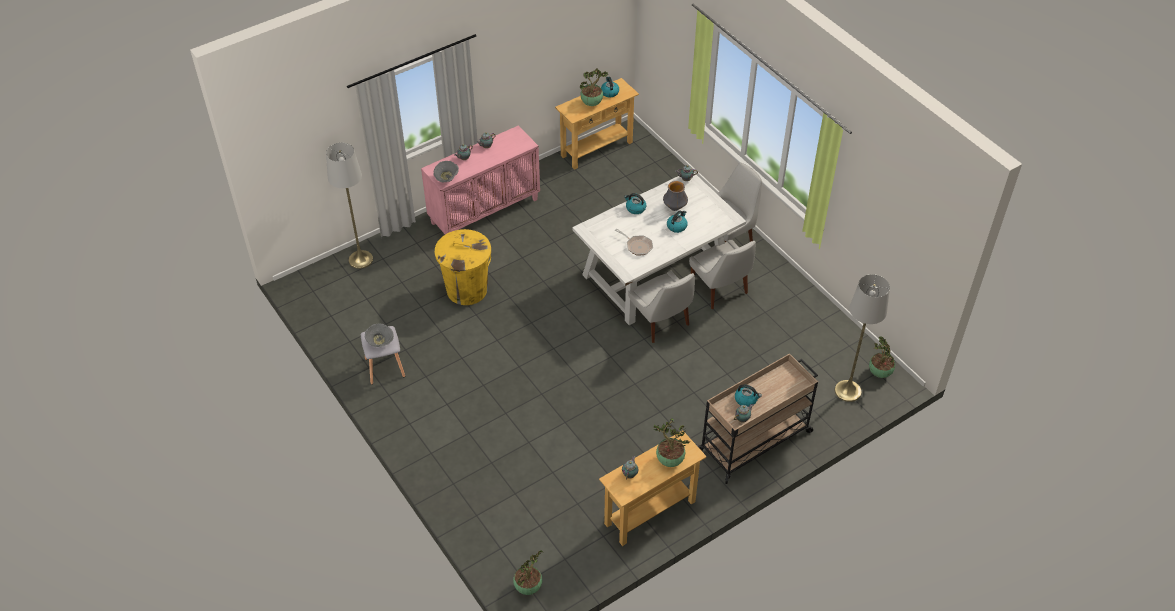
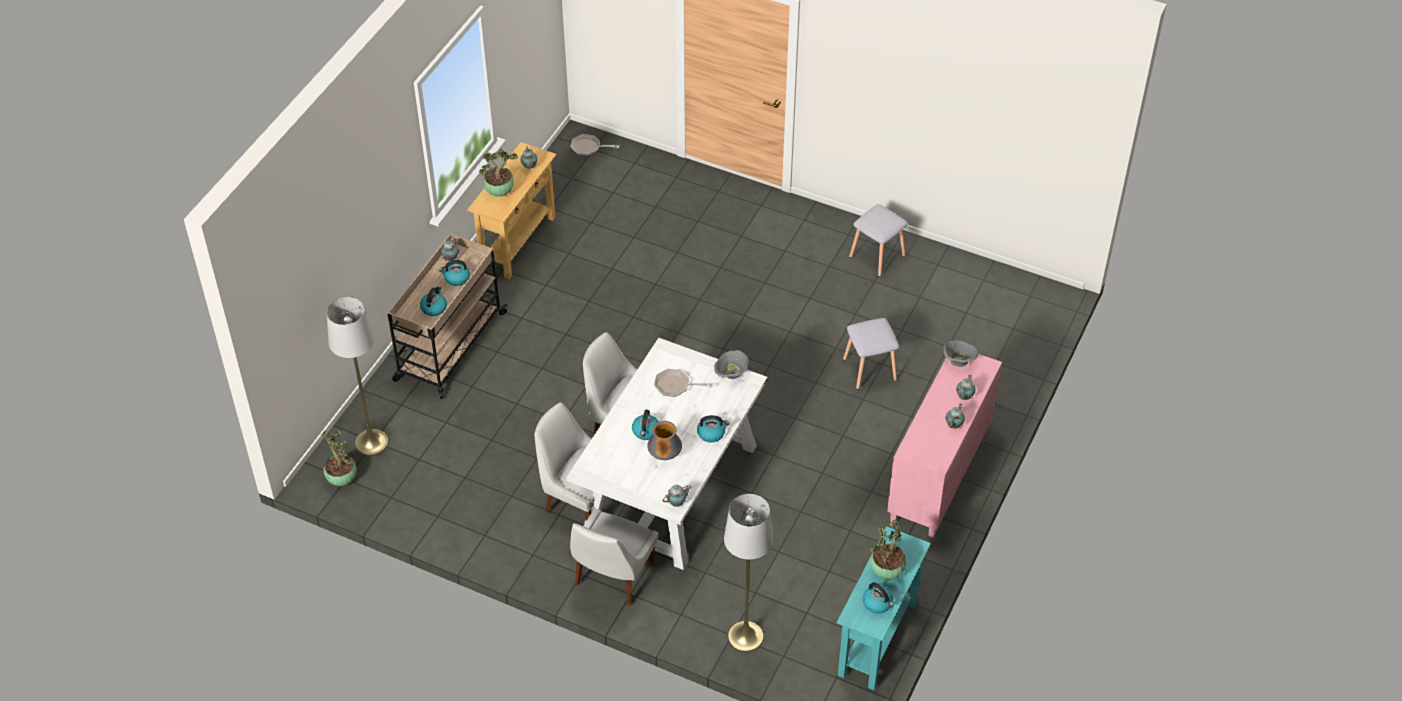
camera: 150 degrees right, 0 degrees up
(360, 259) = (1018, 351): grey floor lamp -> grey floor lamp (745, 636)
(380, 342) = (876, 217): grey bowl -> grey bowl (731, 373)
(466, 289) = (870, 370): yellow trash can -> grey stool
(528, 586) = (588, 148): potted plant -> frying pan
(596, 149) = (877, 639): beige console table -> turquoise console table
(776, 382) = (434, 308): none -> kettle

